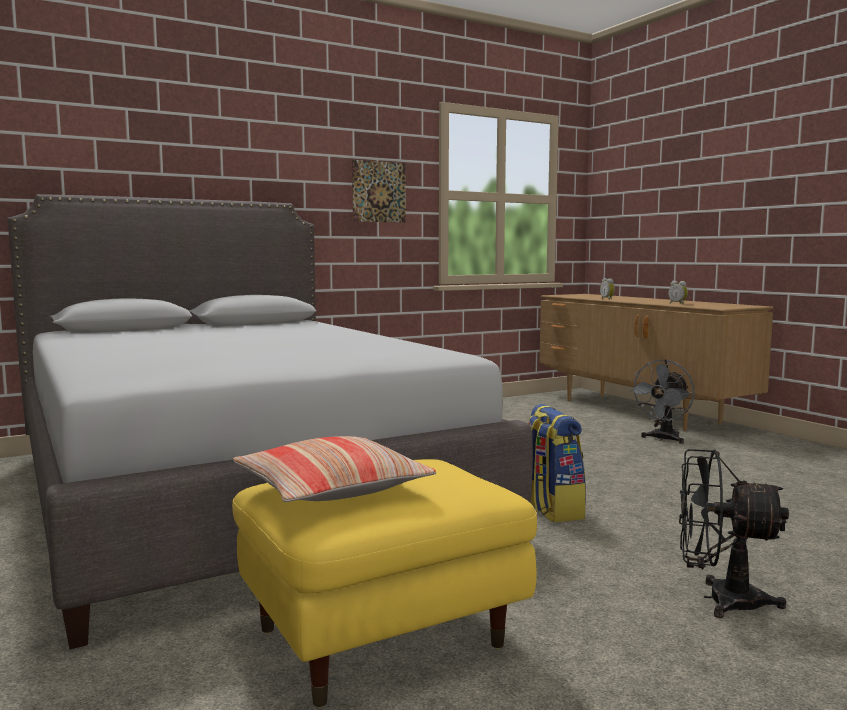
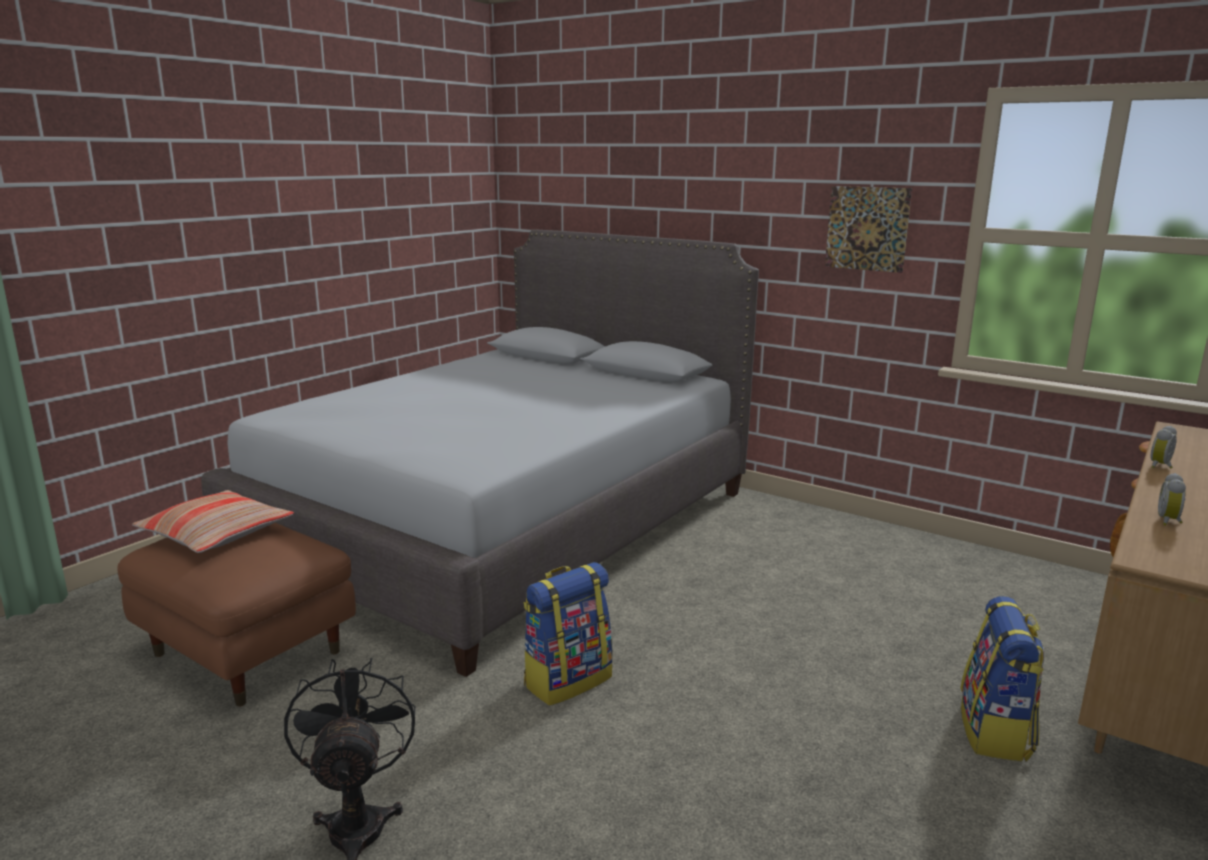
camera: 65 degrees right, 10 degrees up
(384, 637) = (249, 655): yellow ottoman -> brown ottoman
(663, 439) = (996, 732): grey fan -> backpack

